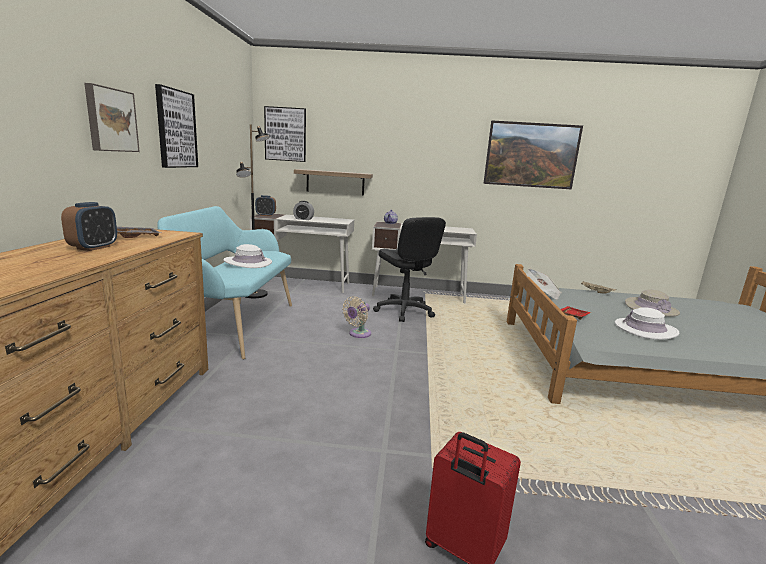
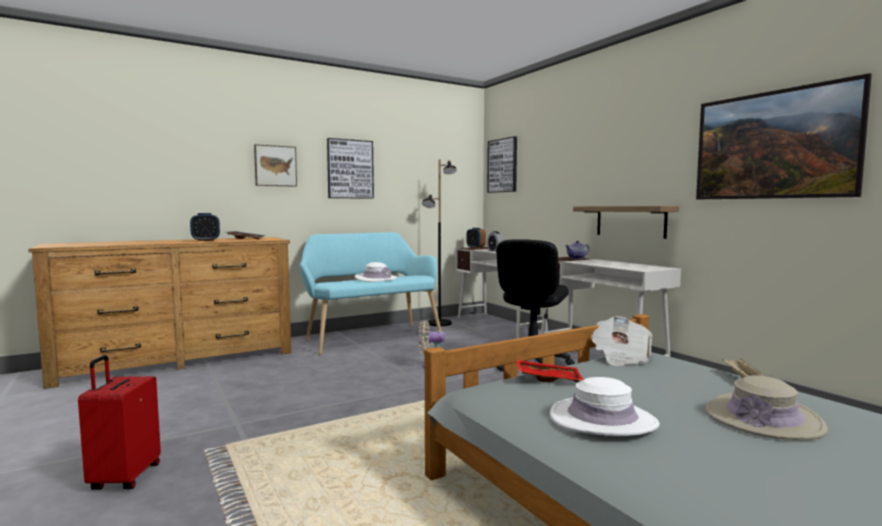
camera: 55 degrees right, 10 degrees down
(335, 182) = (538, 211): shelf -> shelf (630, 221)

